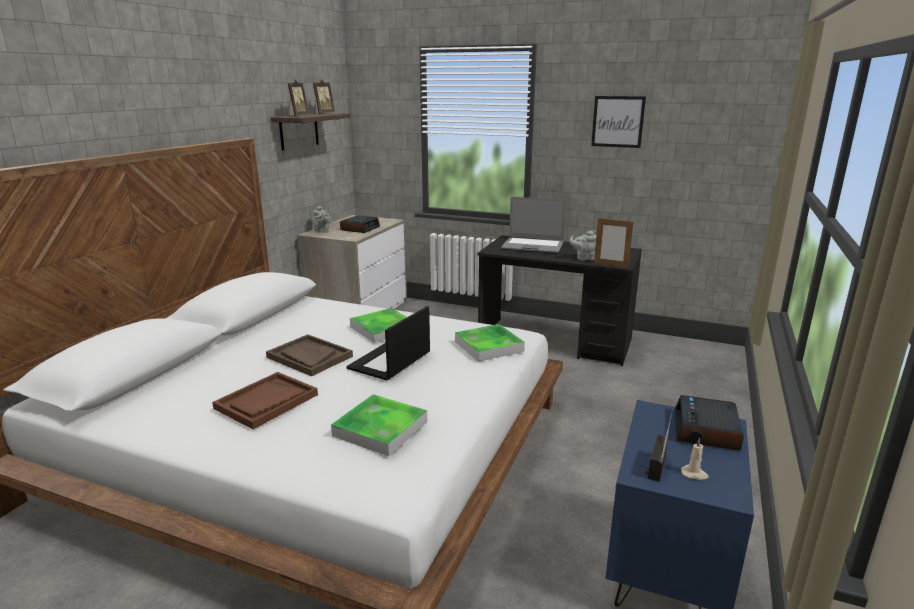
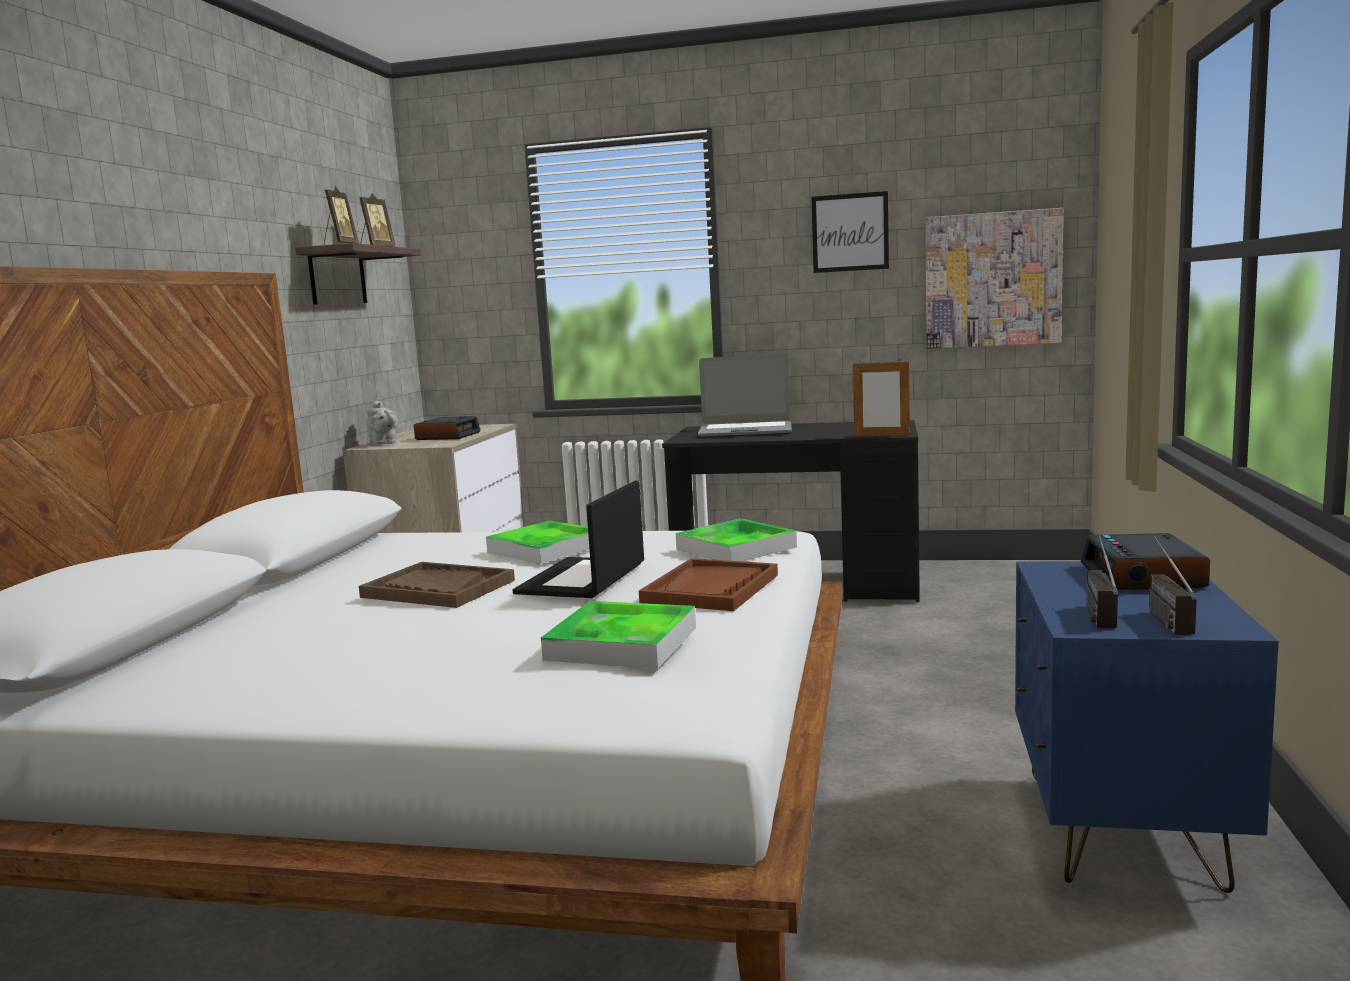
camera: 10 degrees left, 10 degrees down
(266, 402) = (395, 641): brown tray -> brown tray (711, 589)
(584, 258) = (835, 434): grey teapot -> none
(694, 474) = (1161, 615): beige candle -> radio
(708, 162) = (992, 280): none -> picture

